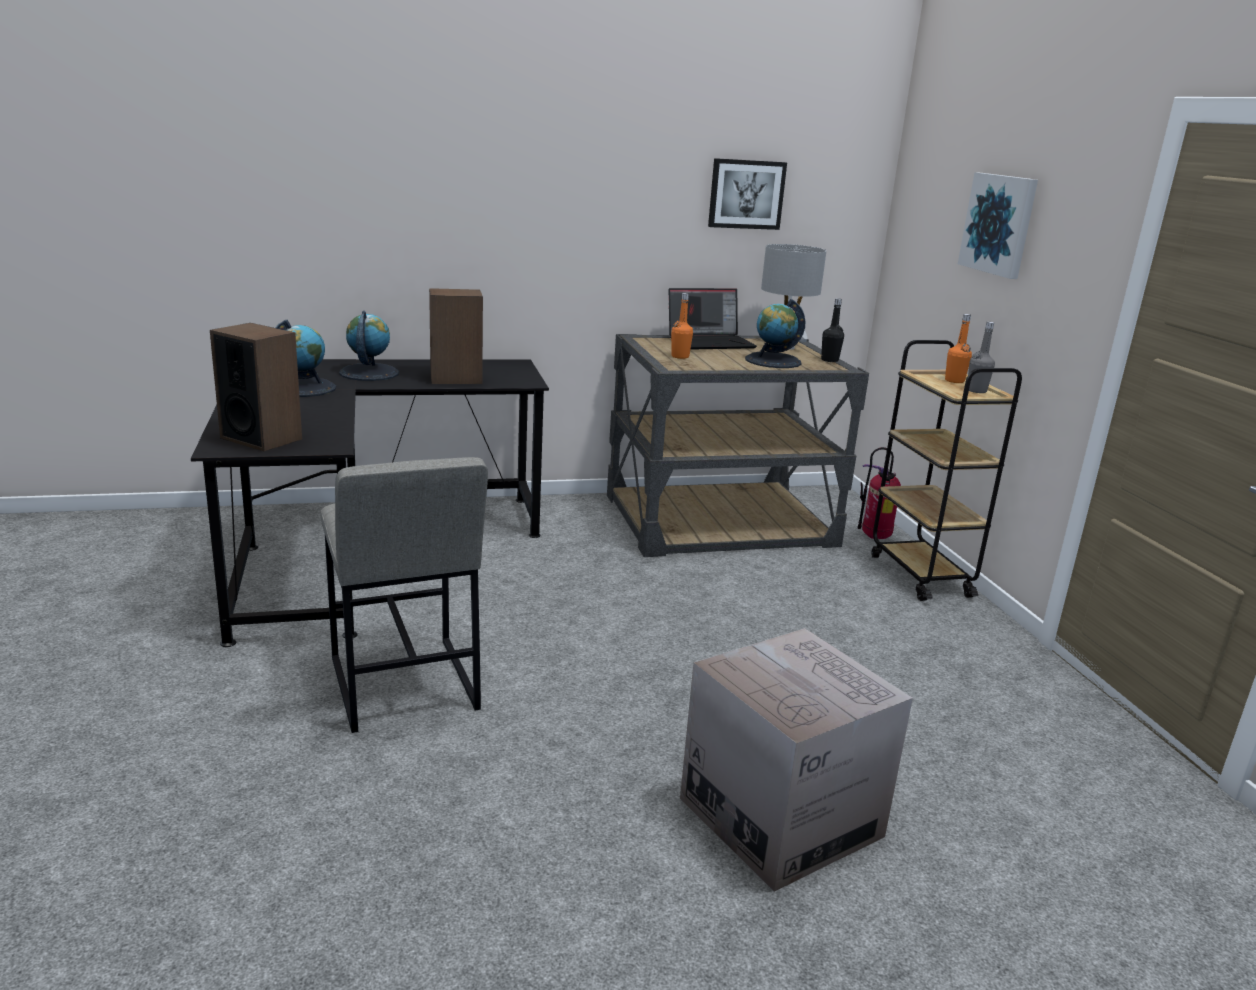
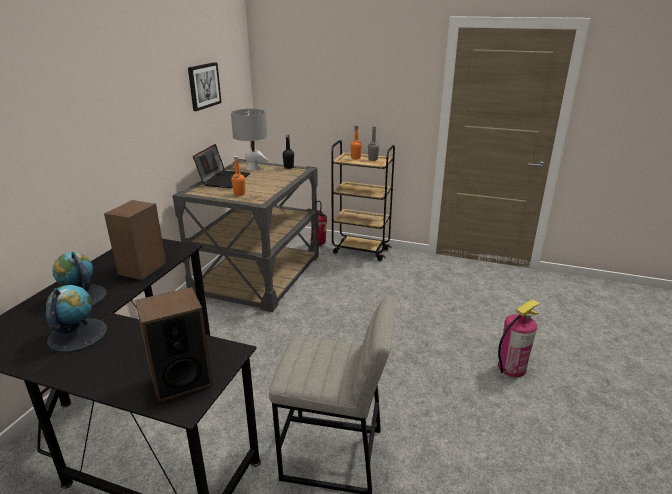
camera: 55 degrees left, 5 degrees up
(773, 361) = (274, 178): globe -> none
(780, 817) = (511, 367): cardboard box -> fire extinguisher
(999, 224) = (349, 79): picture -> none

